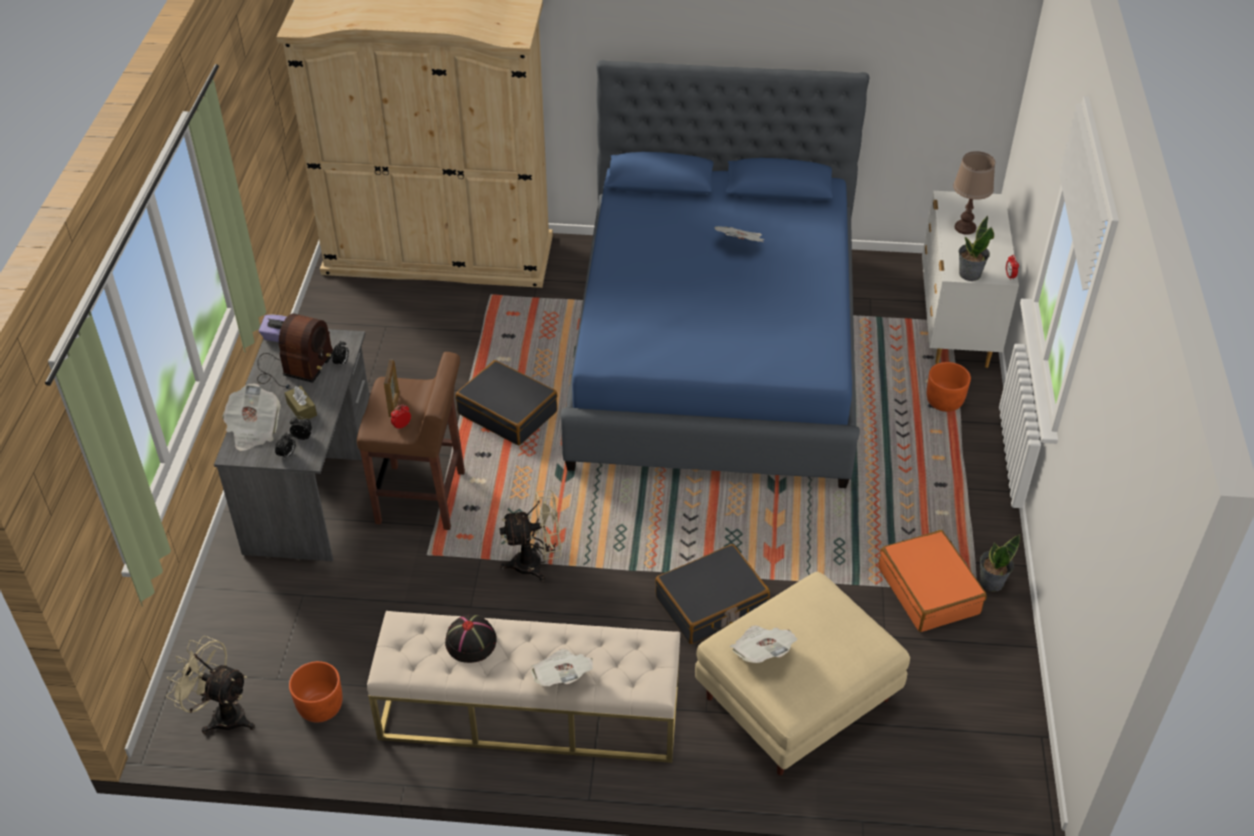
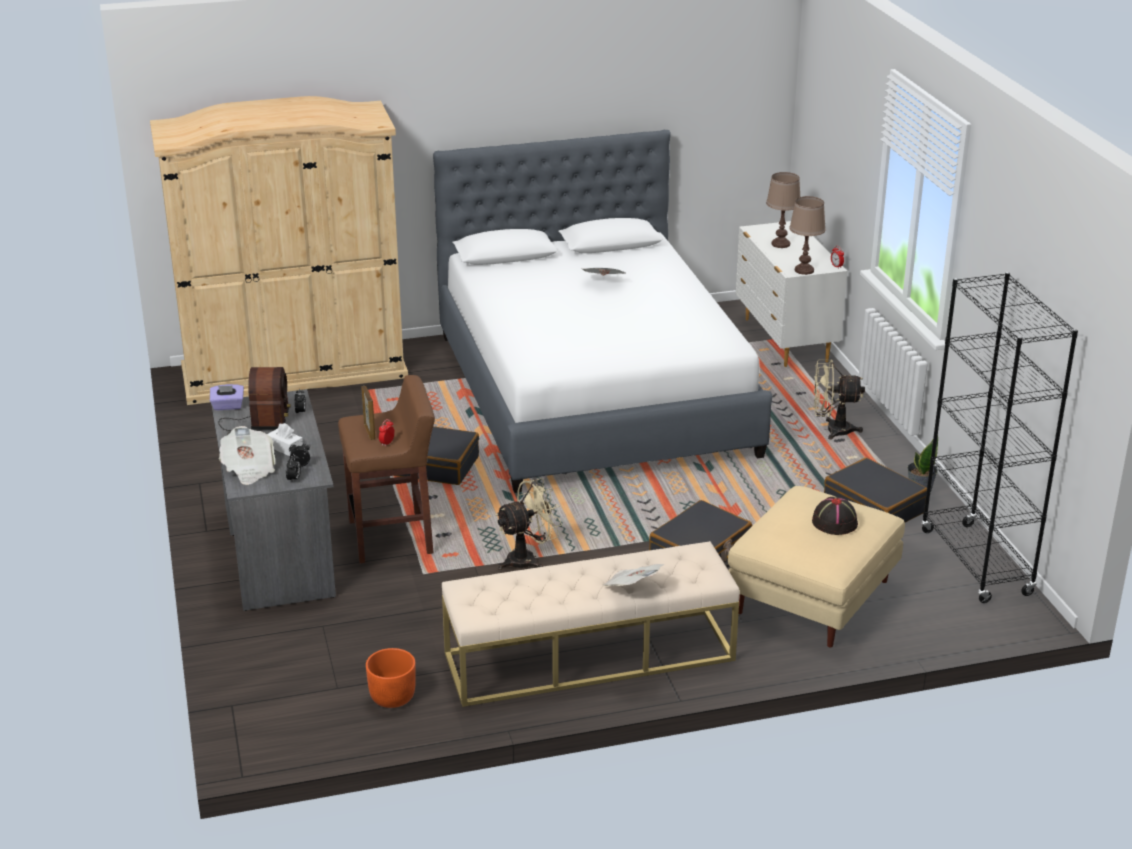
camera: 20 degrees left, 15 degrees down
(221, 715) = (299, 724): beige fan -> beige fan (832, 430)
(301, 409) = (285, 448): brown tissue box -> white tissue box
(471, 641) = (536, 583): black hat -> black hat (834, 522)
(715, 354) = (594, 394): blue bed -> white bed
(761, 653) = (788, 539): newspaper -> none
(929, 590) = (874, 507): orange suitcase -> black suitcase
(944, 402) = (807, 389): orange planter -> none
(969, 274) = (804, 270): potted plant -> brown table lamp
(1000, 703) = (976, 563): none -> black bookcase

